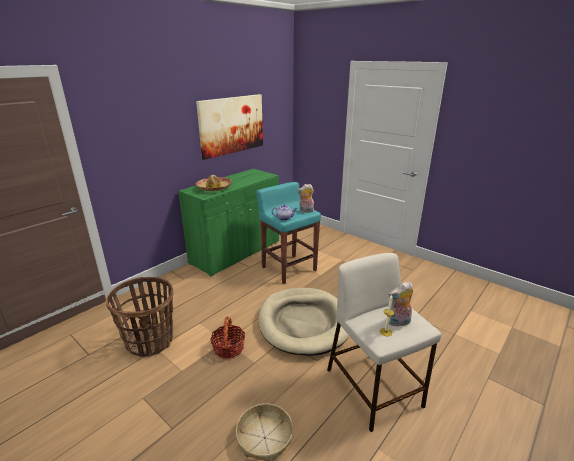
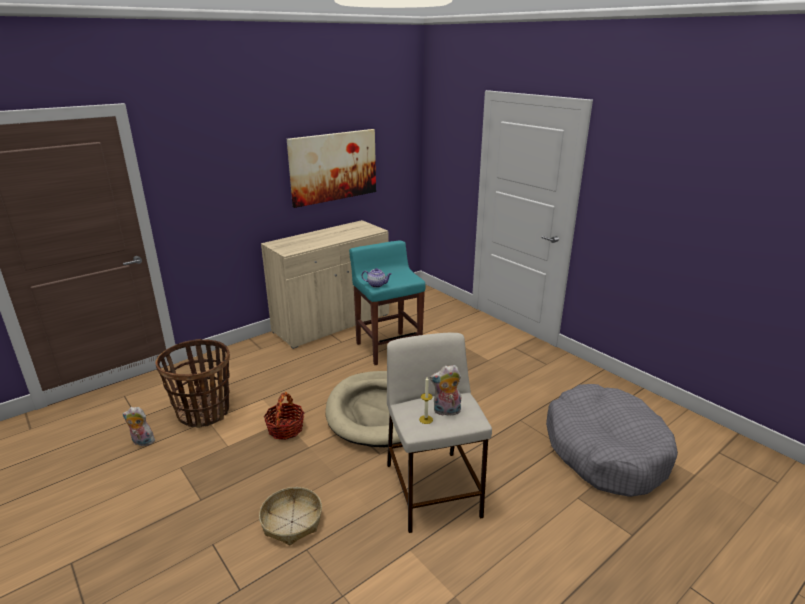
camera: 10 degrees right, 0 degrees up
(214, 188) = (302, 242): hat -> none
(236, 252) = (332, 323): green cabinet -> beige cabinet
(306, 211) = (407, 278): plush toy -> plush toy (142, 442)
(488, 335) = (605, 450): none -> grey dog bed

